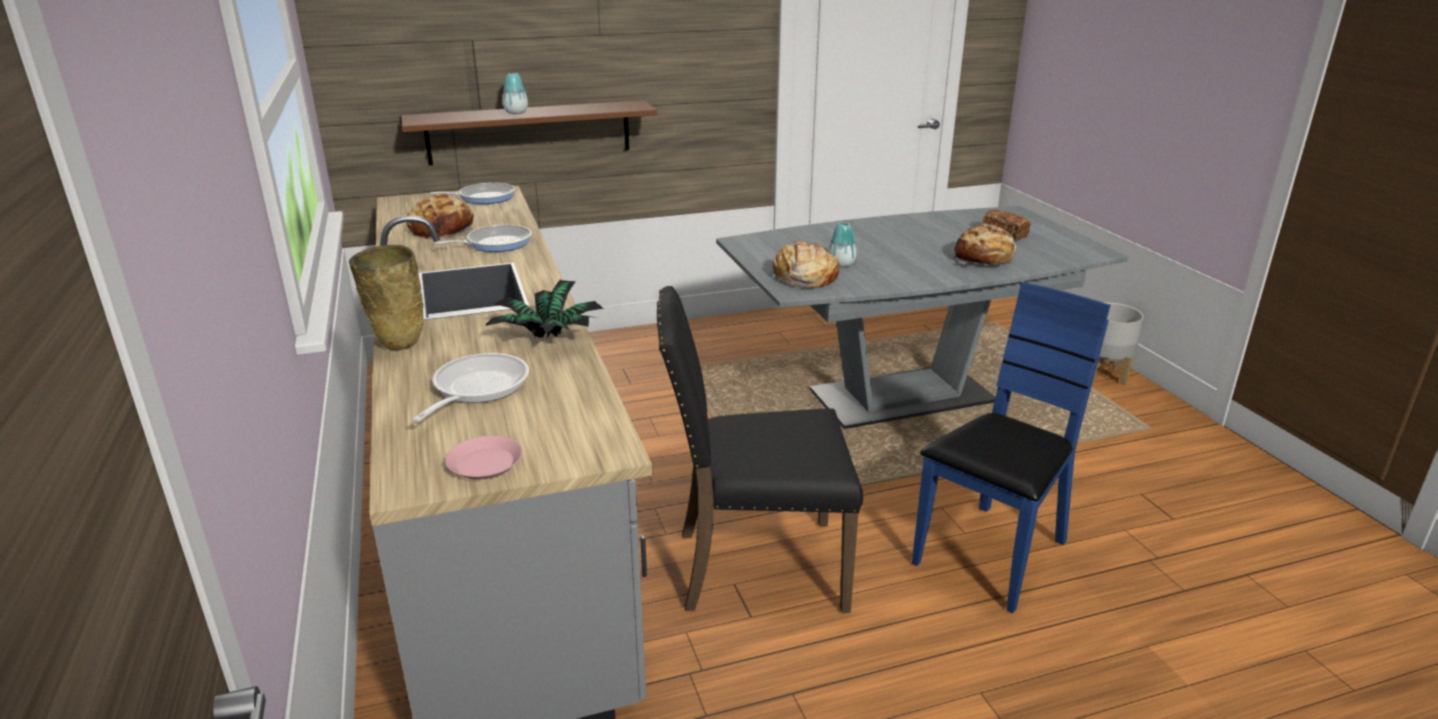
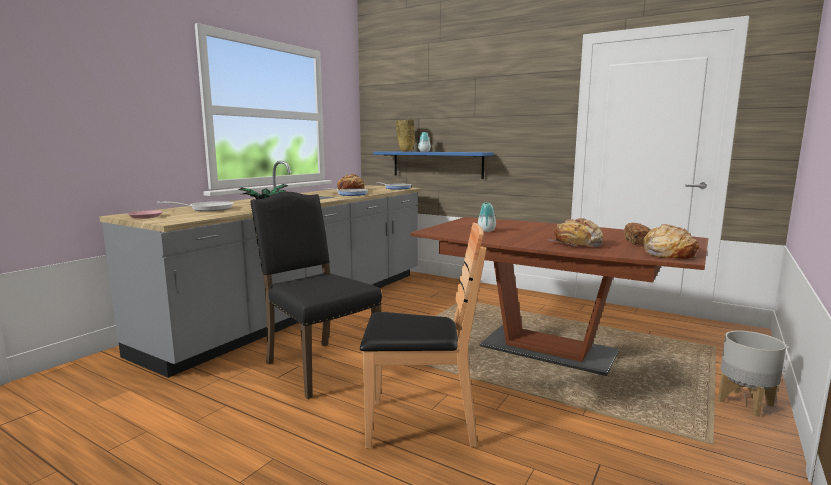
camera: 50 degrees right, 15 degrees down
(397, 346) = (233, 201): beige vase -> beige vase (405, 151)
(529, 132) = (437, 164): brown shelf -> blue shelf
(804, 277) = (450, 230): bread -> bread (667, 253)
(901, 396) = (548, 349): grey dining table -> brown dining table
(991, 555) = (420, 424): blue chair -> brown chair

